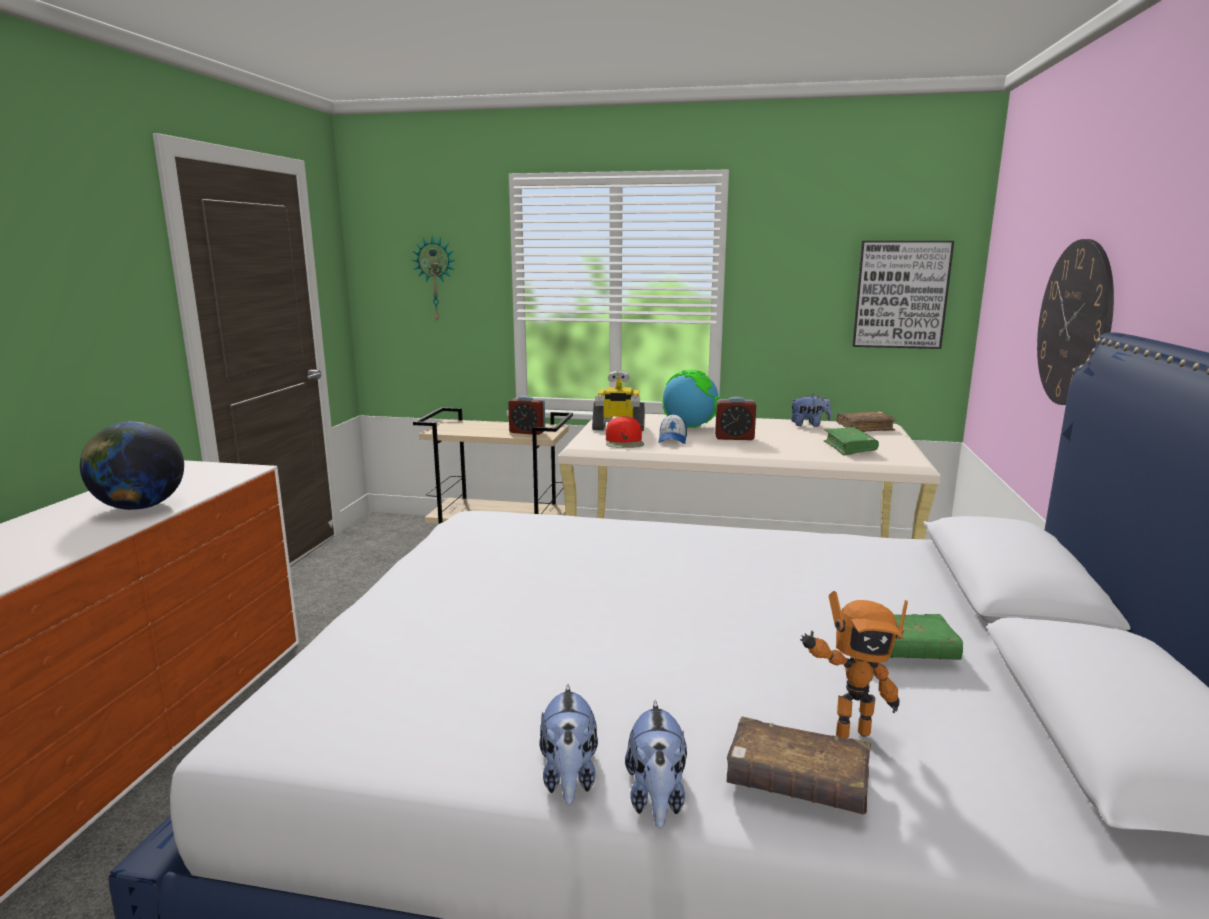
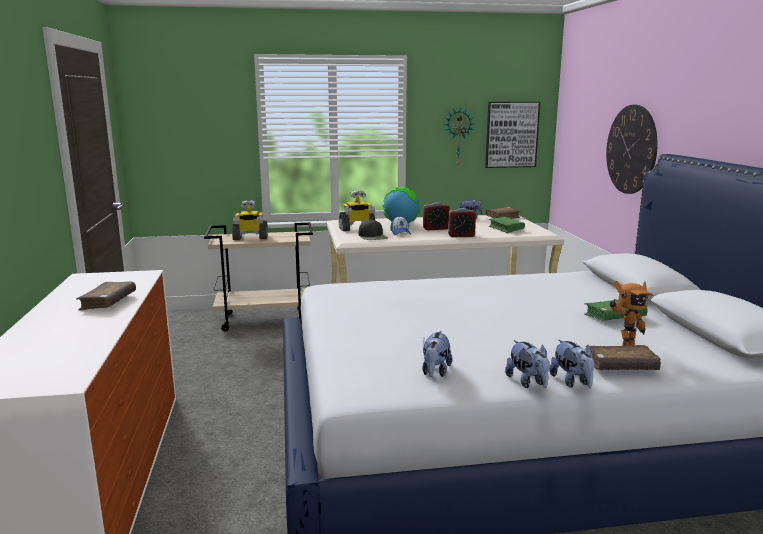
camera: 20 degrees left, 0 degrees up
(140, 507) = (108, 302): globe -> brown book
(435, 713) = (435, 372): none -> plush toy
(436, 279) = (197, 130): wall clock -> wall clock (458, 137)
(481, 428) = (250, 238): none -> toy robot
(527, 432) = (286, 237): alarm clock -> alarm clock (461, 235)
(624, 442) = (373, 236): red cap -> black cap

